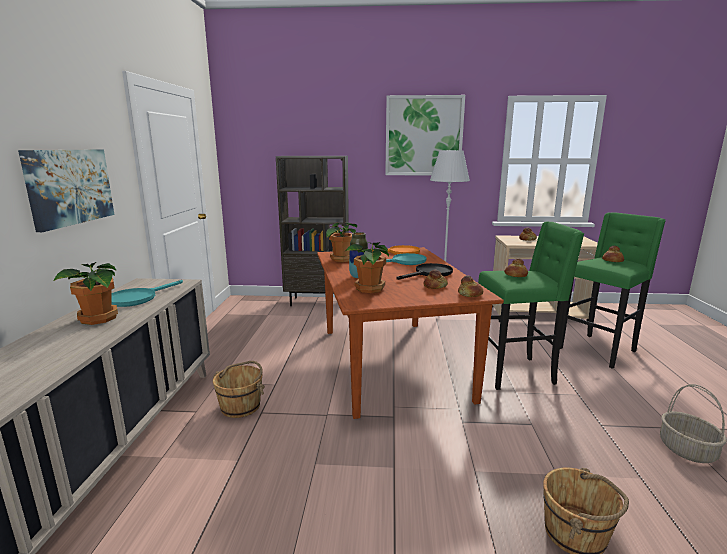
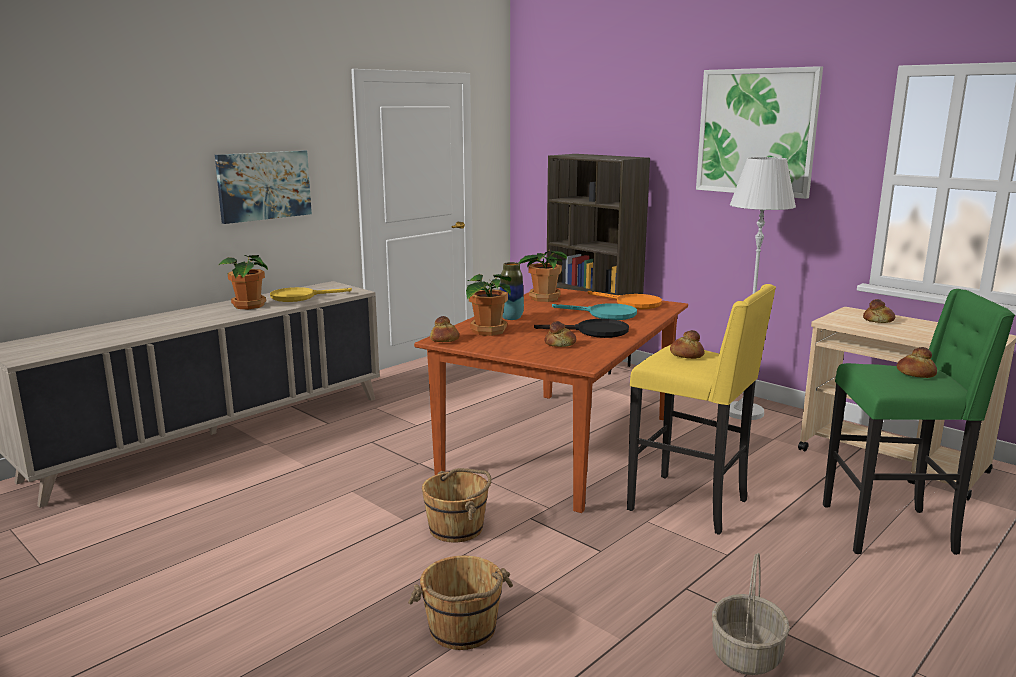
camera: 40 degrees right, 0 degrees up
(138, 298) = (300, 297): turquoise frying pan -> yellow frying pan
(241, 406) = (364, 431): brown bucket -> brown bucket (457, 528)
(469, 294) = (571, 360): bread -> bread (444, 340)
(515, 372) = (691, 505): green stool -> yellow stool

